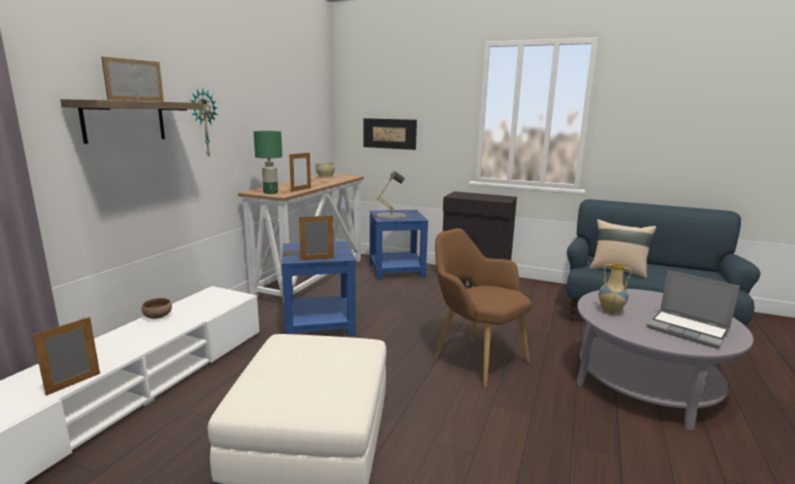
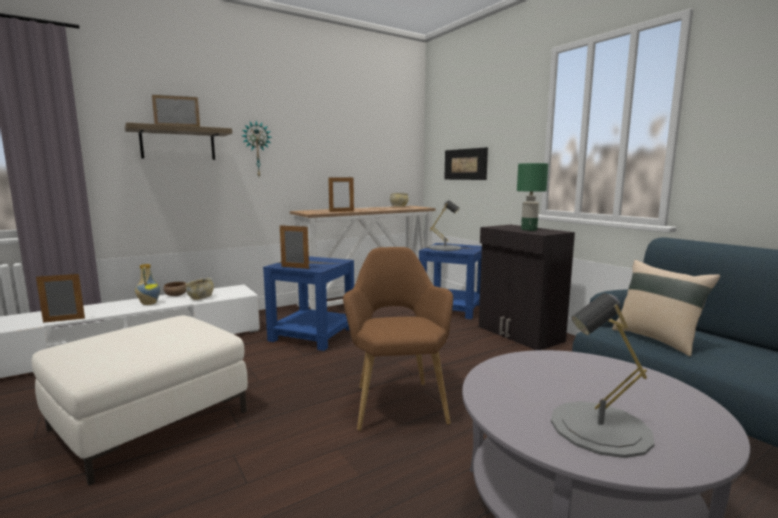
camera: 35 degrees right, 5 degrees down
(198, 312) = (201, 298): none -> beige bowl
(270, 192) = (311, 211): green table lamp -> green table lamp (528, 229)
(610, 312) = (520, 374): vase -> vase (148, 303)
(688, 330) = (600, 428): laptop -> grey table lamp

